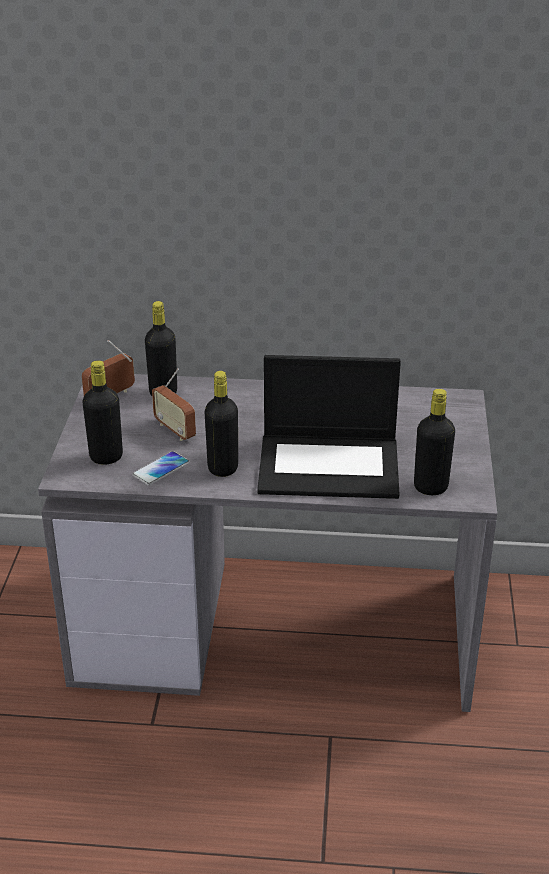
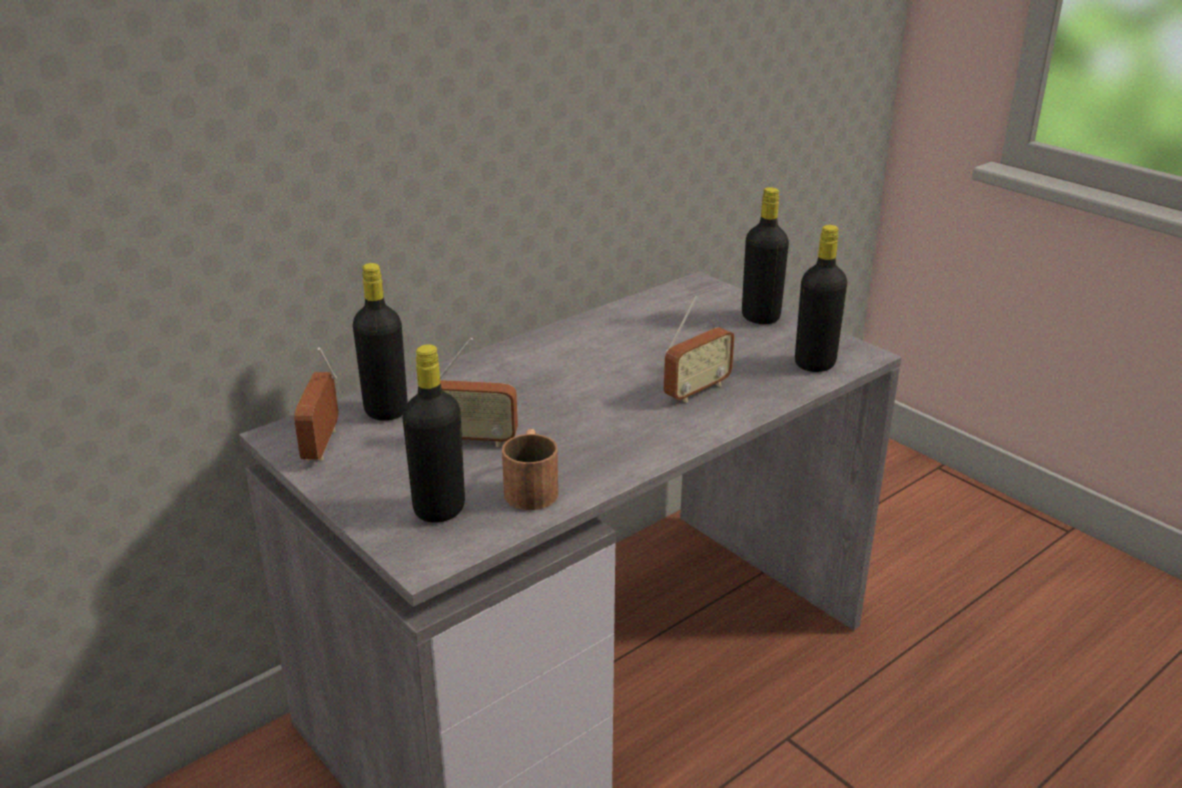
camera: 45 degrees left, 5 degrees down
(161, 469) = (531, 486): phone -> brown mug
(223, 468) = (598, 448): black bottle -> black bottle (760, 317)
(330, 465) = (697, 390): laptop -> radio

